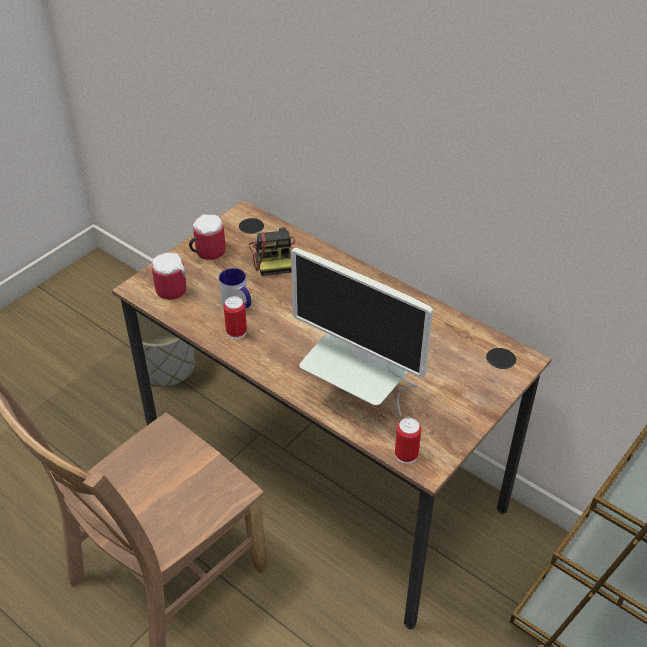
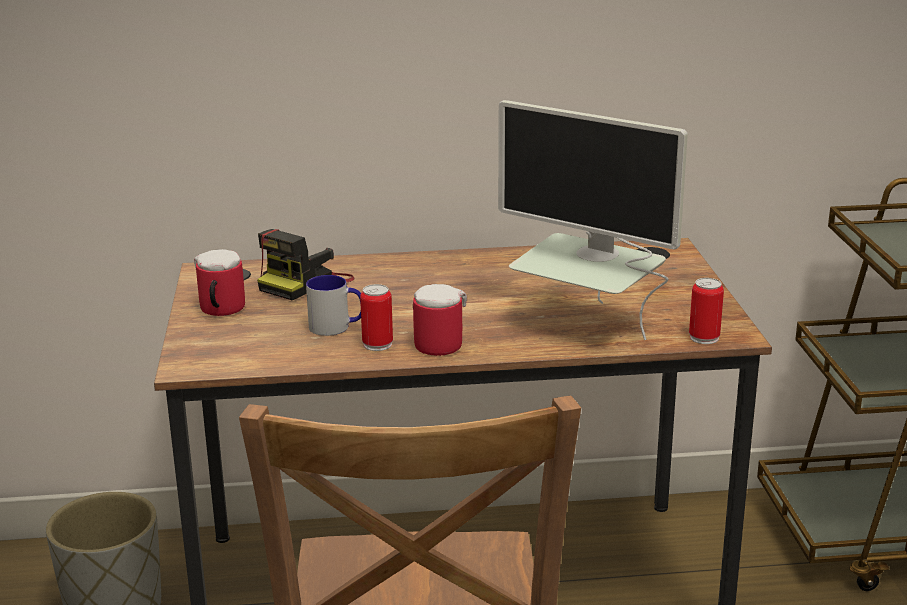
camera: 45 degrees left, 20 degrees down
(173, 287) = (233, 348): mug -> mug (435, 343)
(273, 256) = (305, 283): camera -> camera turned 90 degrees clockwise
(360, 395) = (588, 325): monitor -> monitor turned 45 degrees clockwise

